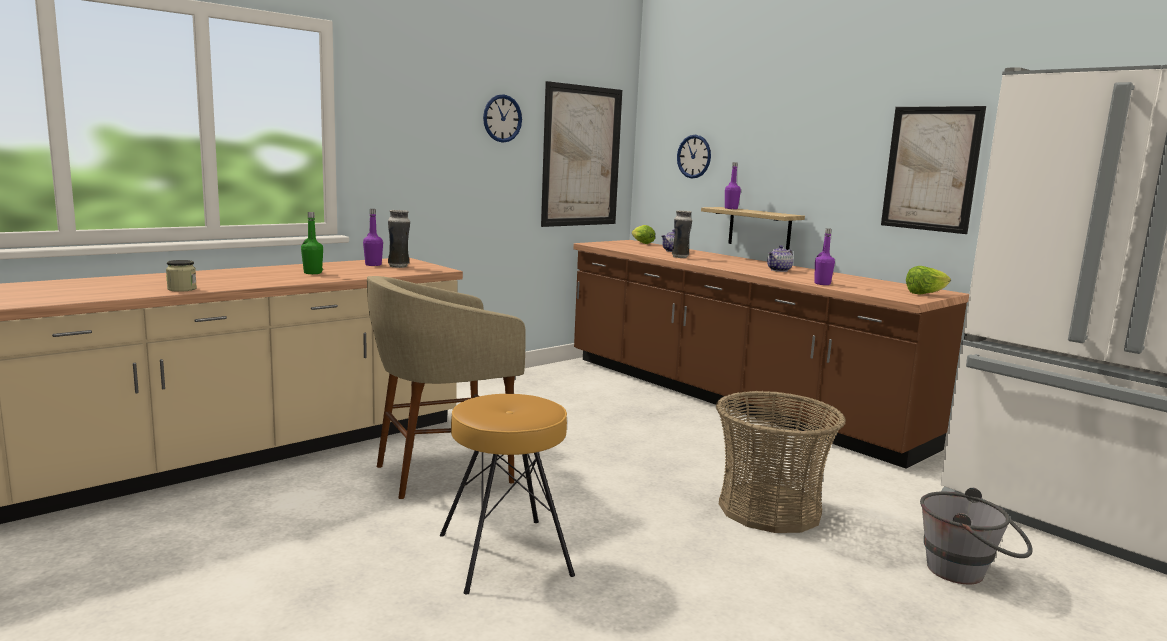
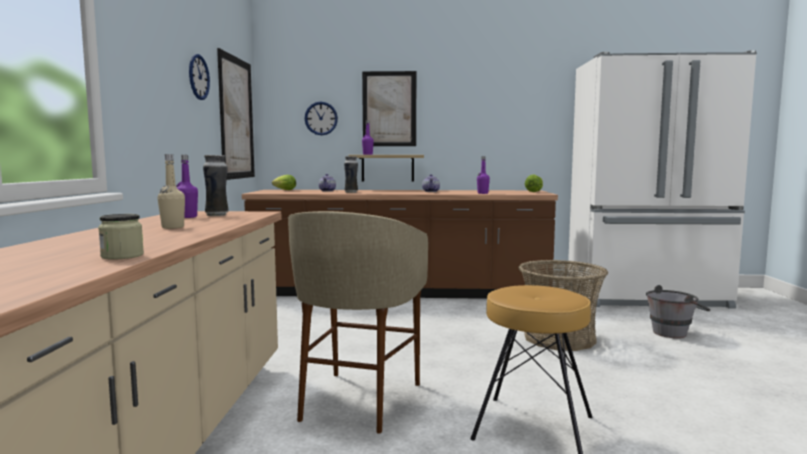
camera: 45 degrees left, 5 degrees down
(312, 273) = (173, 227): green bottle -> beige bottle
(931, 169) = (508, 118): picture -> picture (389, 109)

